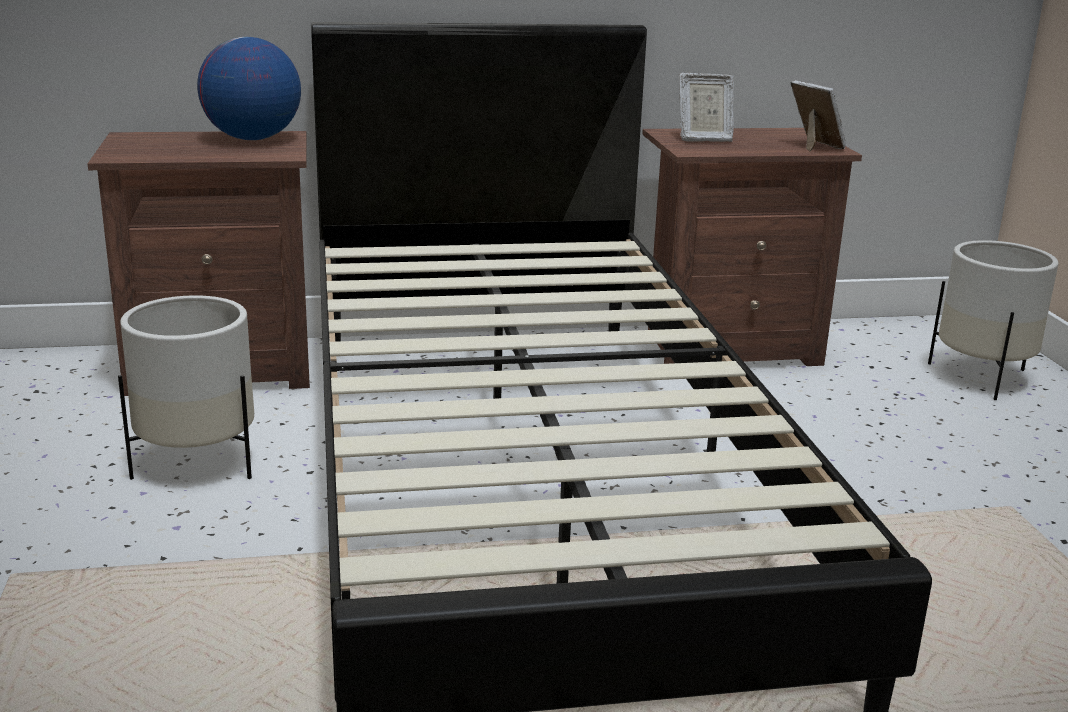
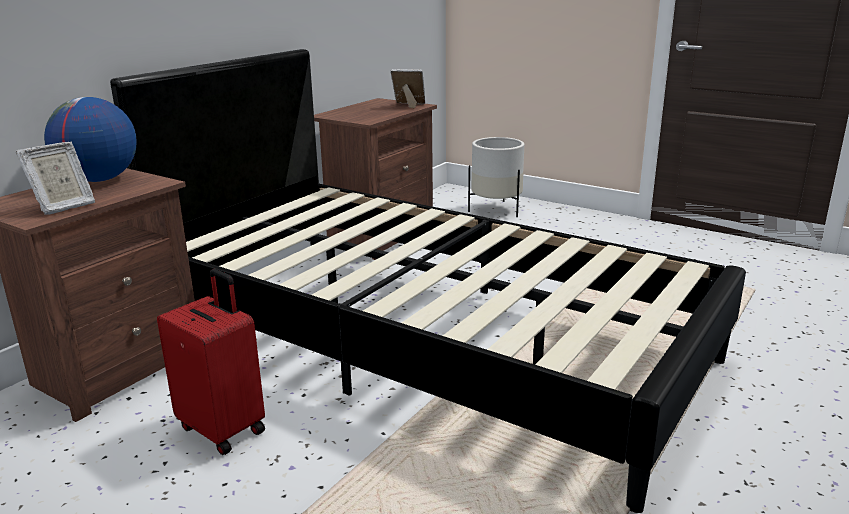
camera: 45 degrees left, 0 degrees up
(197, 462) = (224, 428): white planter -> red suitcase
(703, 139) = (352, 114): picture frame -> picture frame (63, 207)

